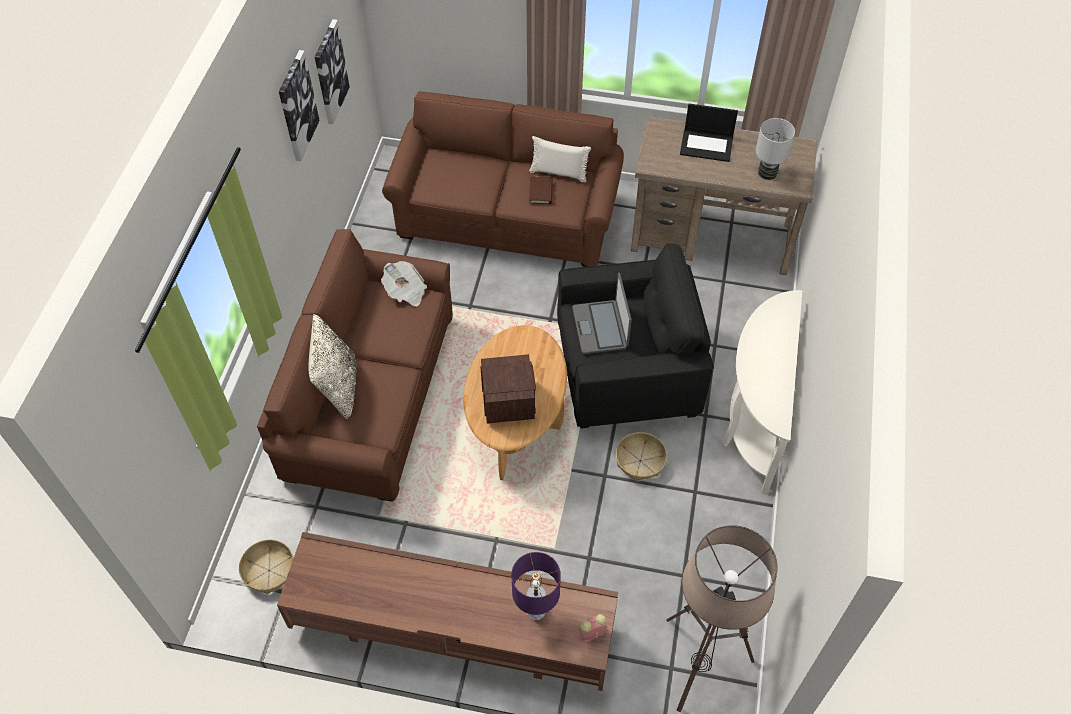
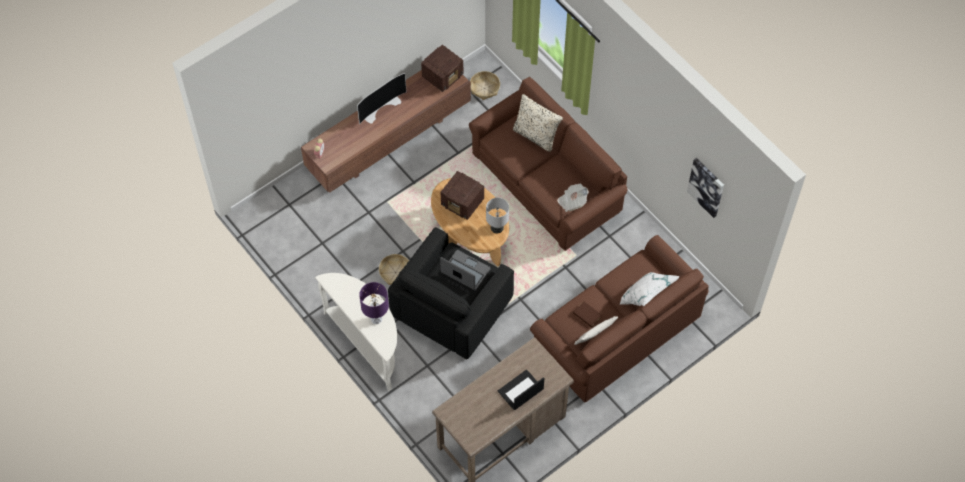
camera: 130 degrees right, 5 degrees up
(297, 106) = (668, 135): picture -> none
(318, 576) = (443, 76): none -> radio
(442, 616) = (380, 107): none -> television
(470, 159) = (646, 298): none -> white pillow
(535, 610) = (349, 140): purple table lamp -> purple table lamp (376, 319)
(699, 663) = (280, 216): floor lamp -> none
(767, 173) = (471, 404): grey table lamp -> grey table lamp (497, 227)

